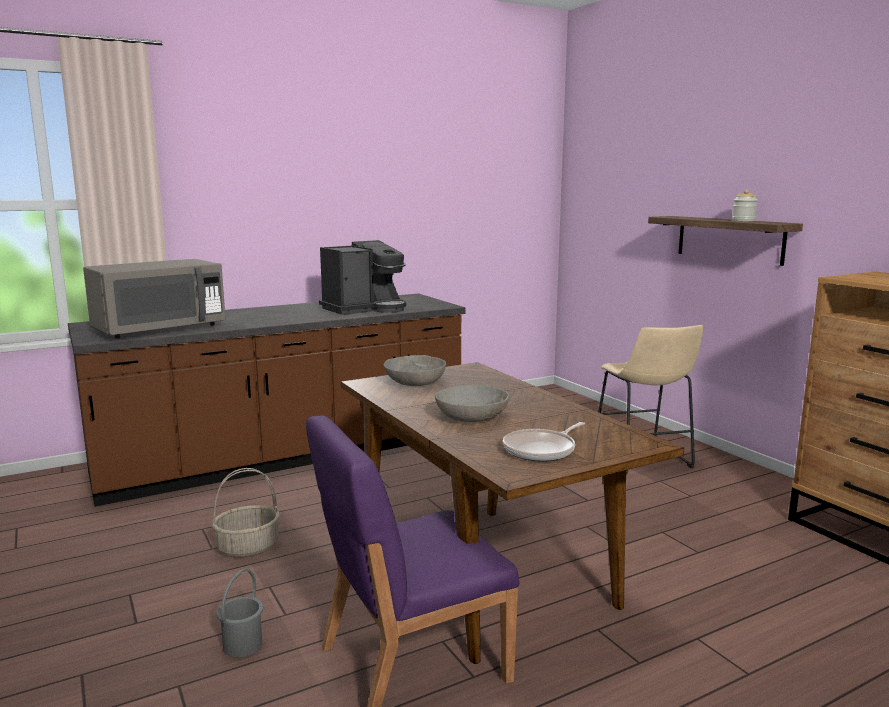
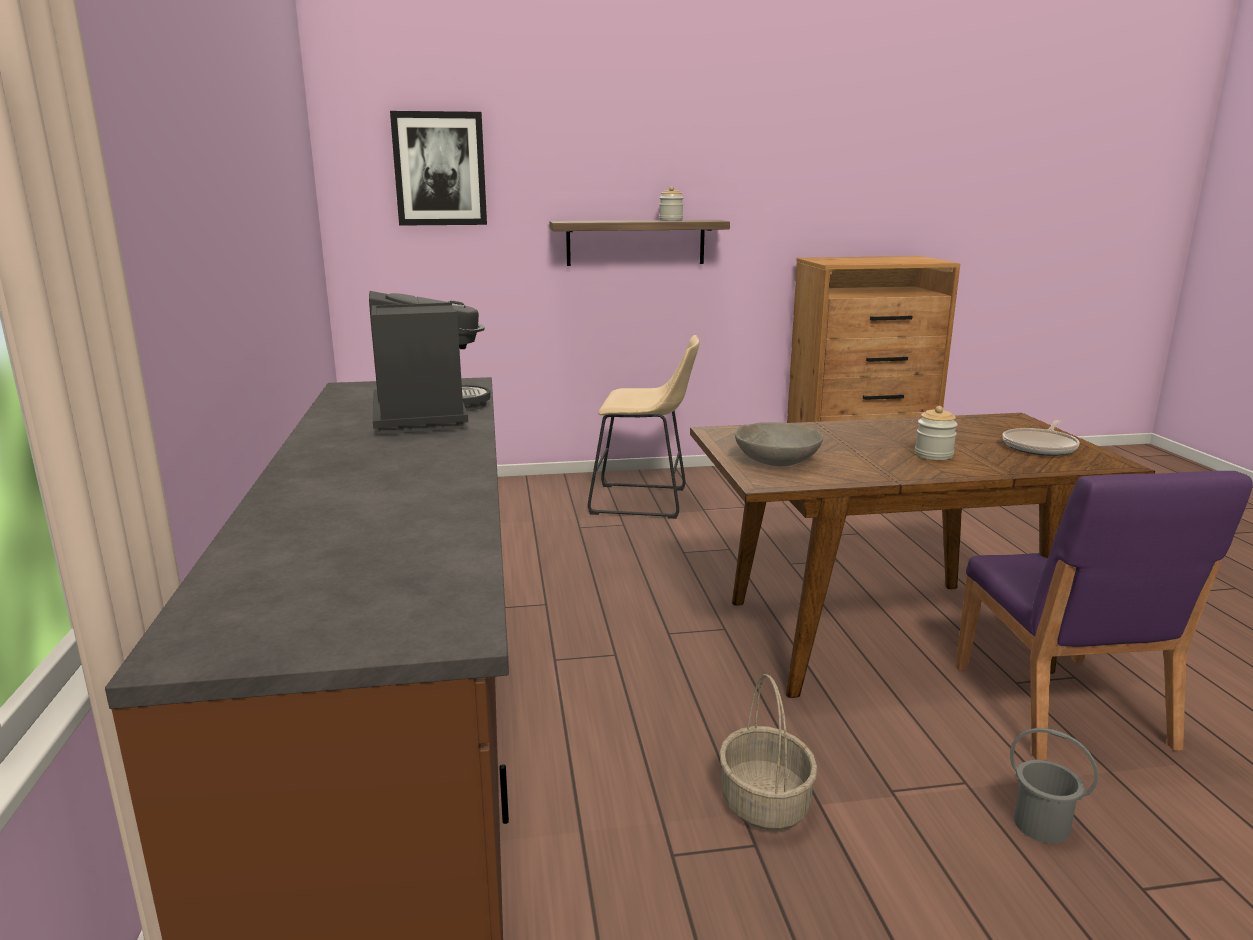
camera: 70 degrees left, 5 degrees up
(159, 329) = (414, 559): grey microwave -> none
(472, 417) = (933, 455): grey bowl -> jar
(542, 450) = (1040, 447): frying pan -> frying pan turned 60 degrees clockwise
(615, 175) = (440, 169): none -> picture

